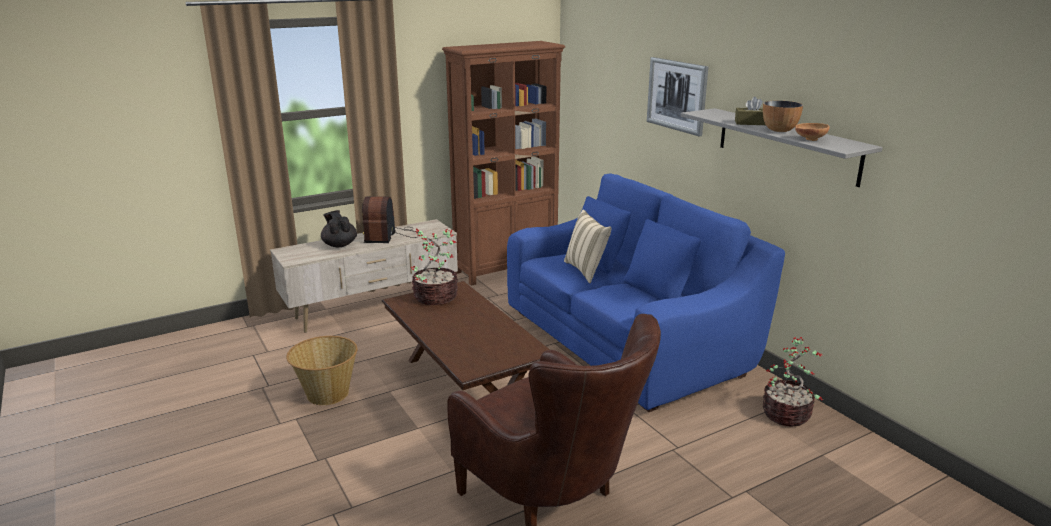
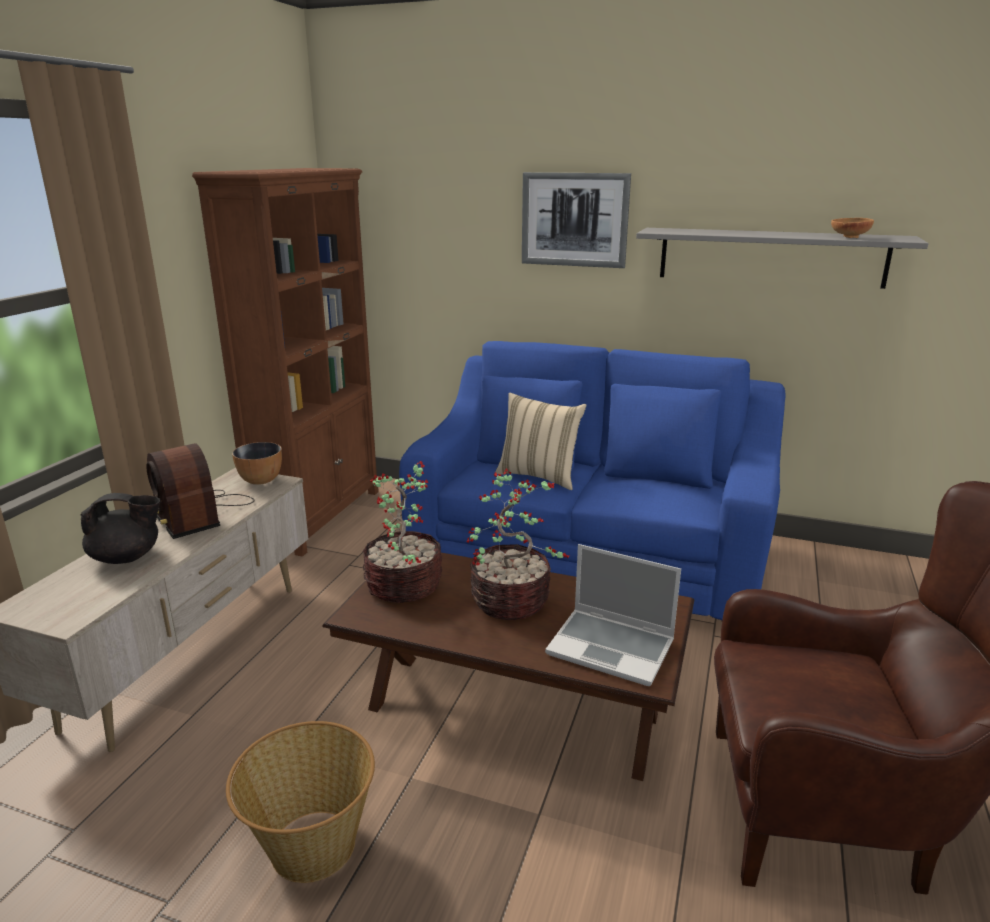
camera: 40 degrees left, 0 degrees up
(339, 244) = (127, 557): black teapot -> black teapot turned 150 degrees clockwise
(476, 355) = (612, 648): none -> laptop
(751, 123) = (741, 233): brown tissue box -> none
(779, 130) = (792, 235): bowl -> bowl (261, 480)
(787, 415) = (836, 571): potted plant -> potted plant (512, 601)

